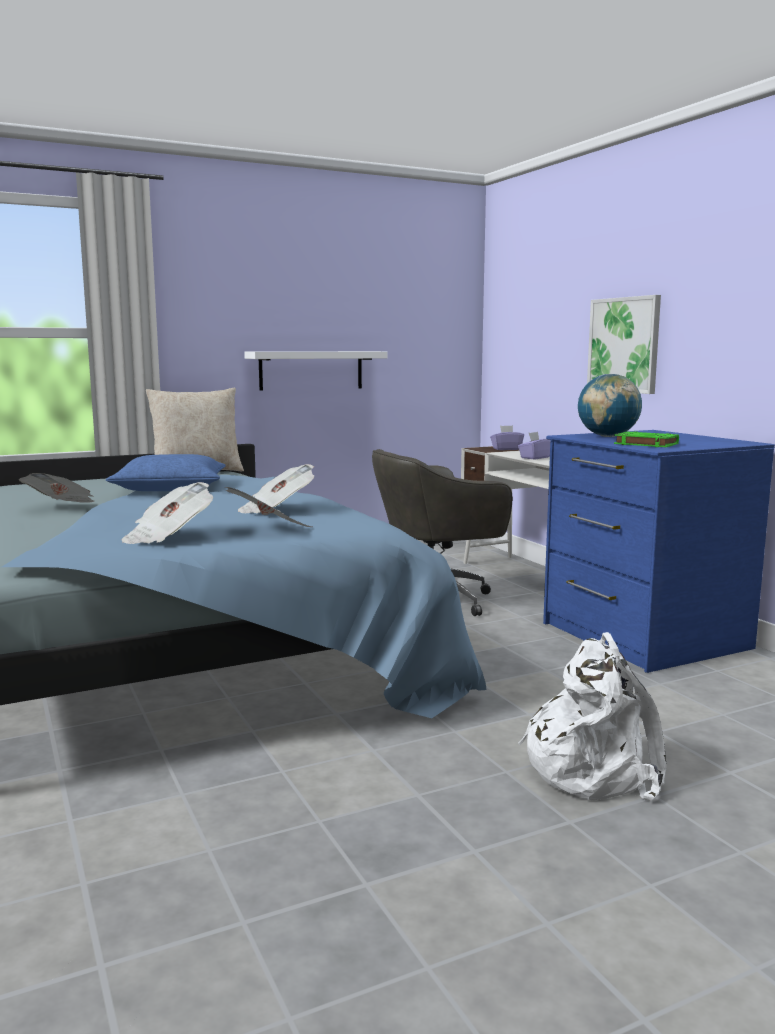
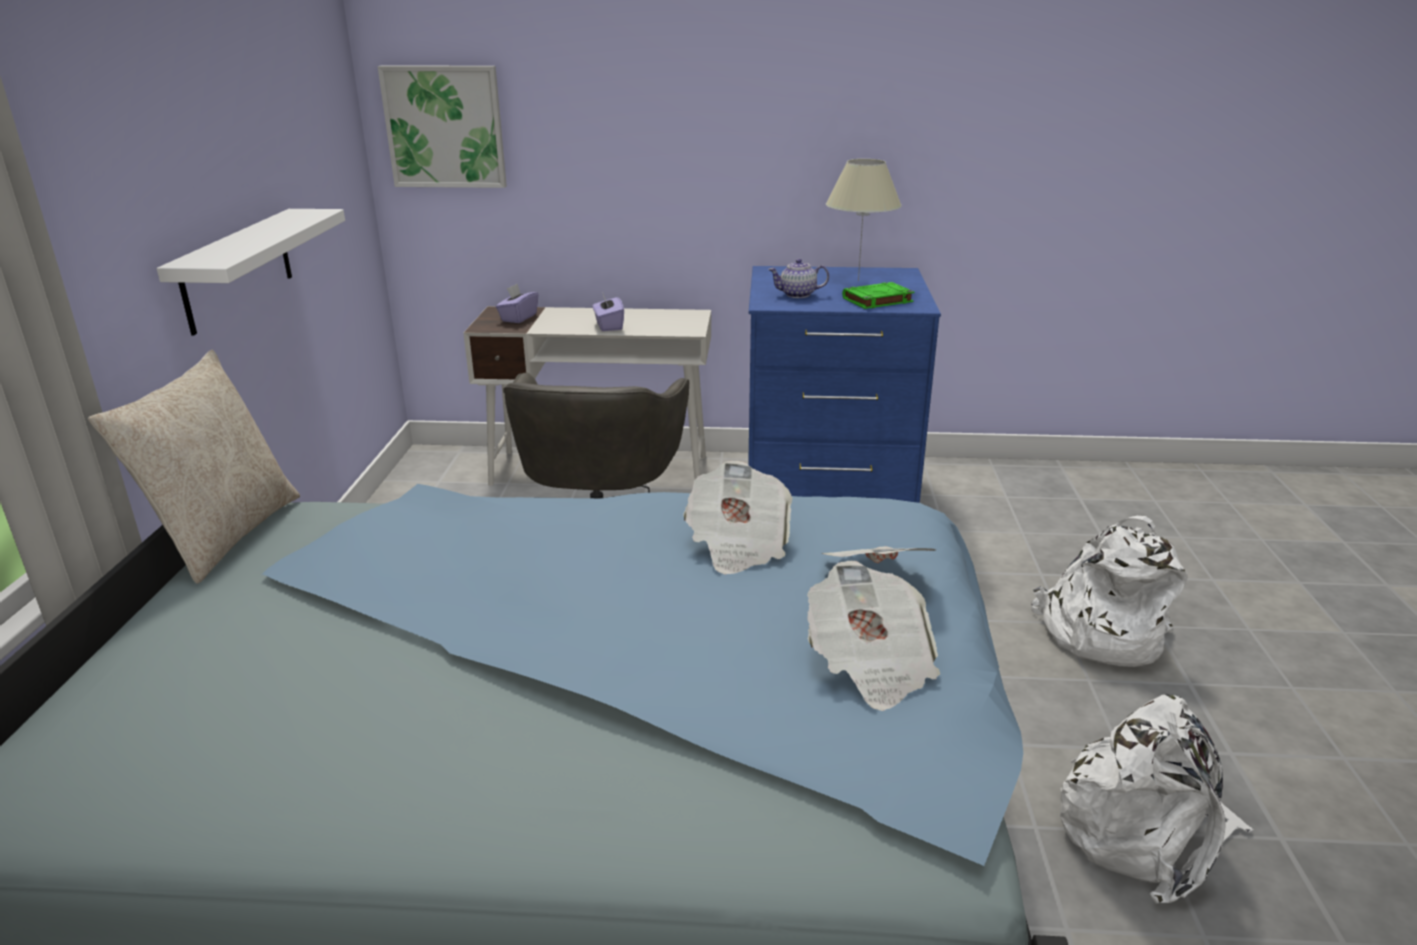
camera: 60 degrees left, 15 degrees up
(62, 508) = (445, 739): newspaper -> none
(170, 488) = (413, 592): blue pillow -> none
(314, 815) = (1144, 832): none -> white backpack
(607, 436) = (797, 294): globe -> teapot
(624, 345) = (688, 165): picture -> picture (445, 127)
(686, 439) = (858, 280): none -> beige table lamp

